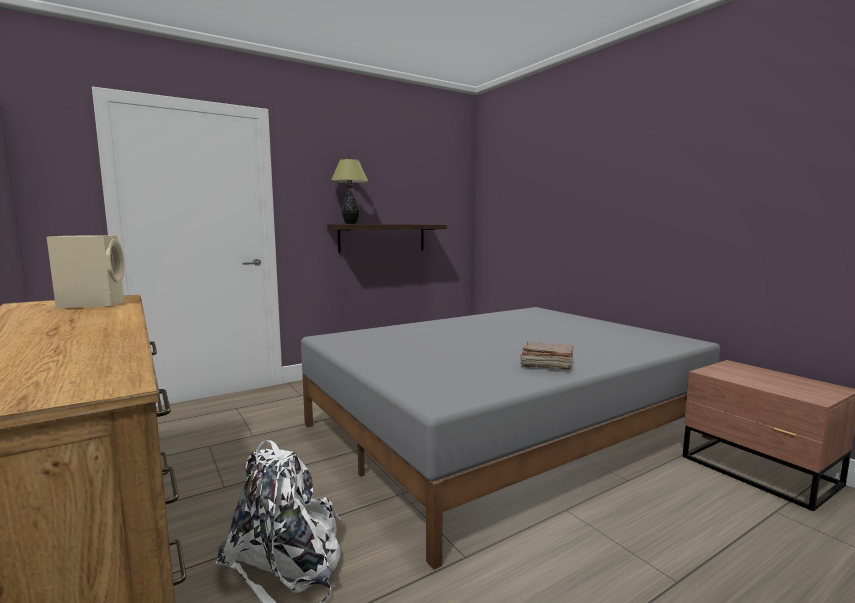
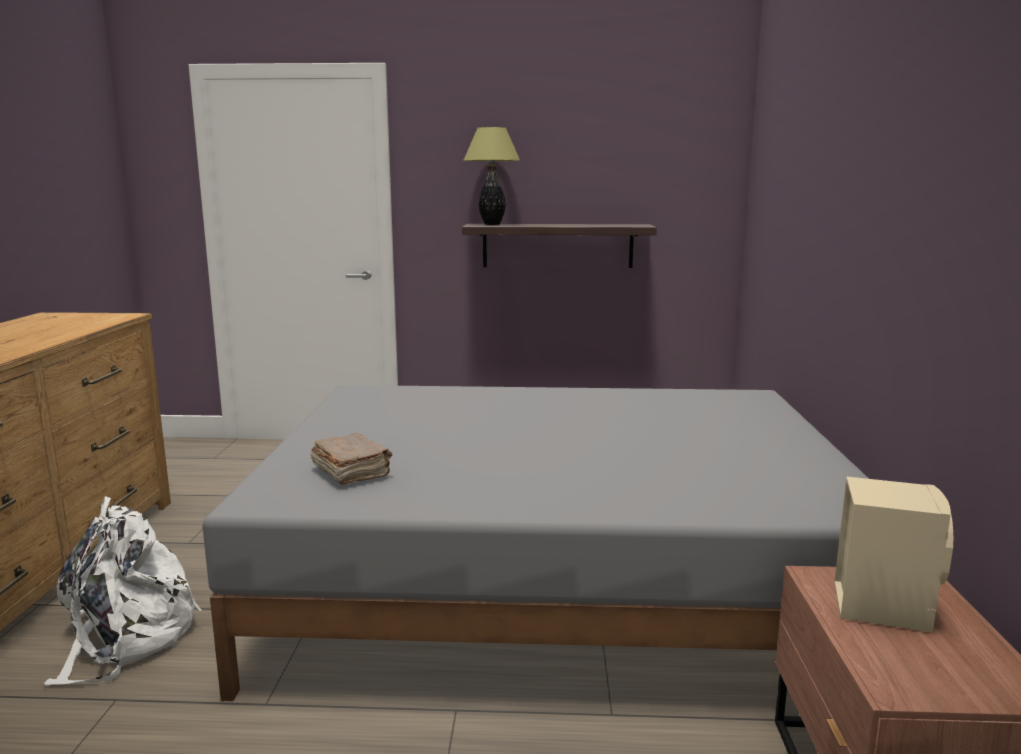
camera: 35 degrees right, 5 degrees up
(94, 304) = (80, 322): beige speaker -> beige speaker (881, 605)
(546, 365) = (497, 489): brown book -> brown book (351, 472)

